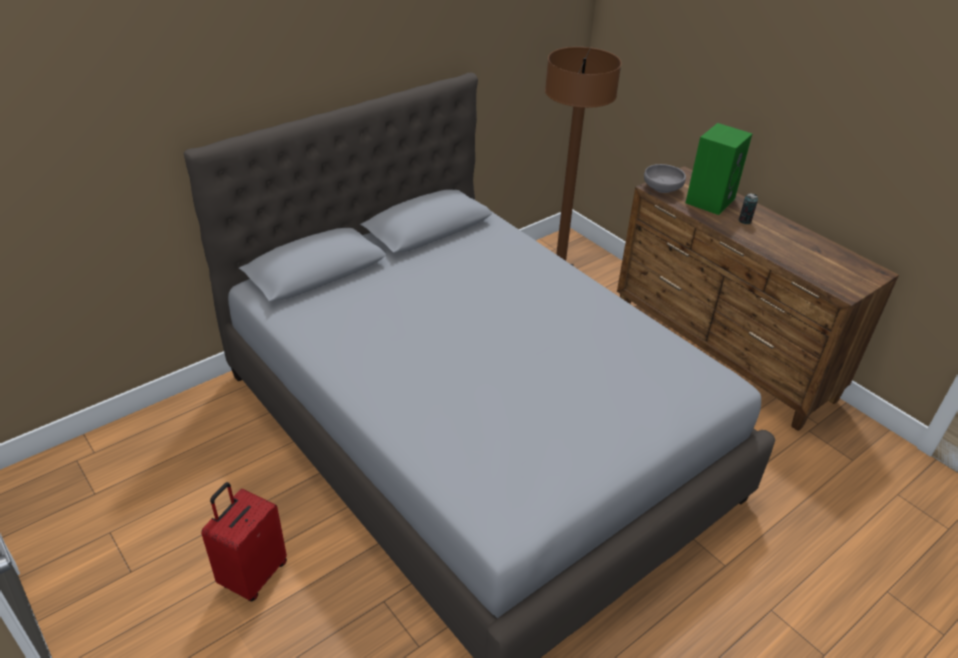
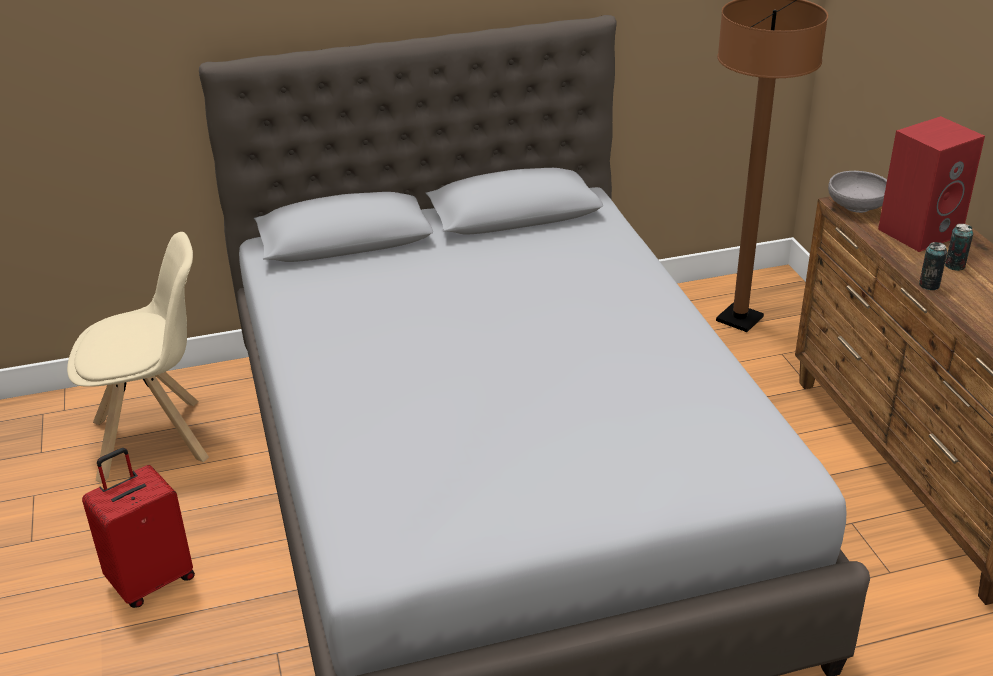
camera: 25 degrees right, 5 degrees down
(190, 457) = (157, 438): none -> beige chair
(709, 200) = (920, 231): green speaker -> red speaker
(739, 237) = (929, 285): none -> can

